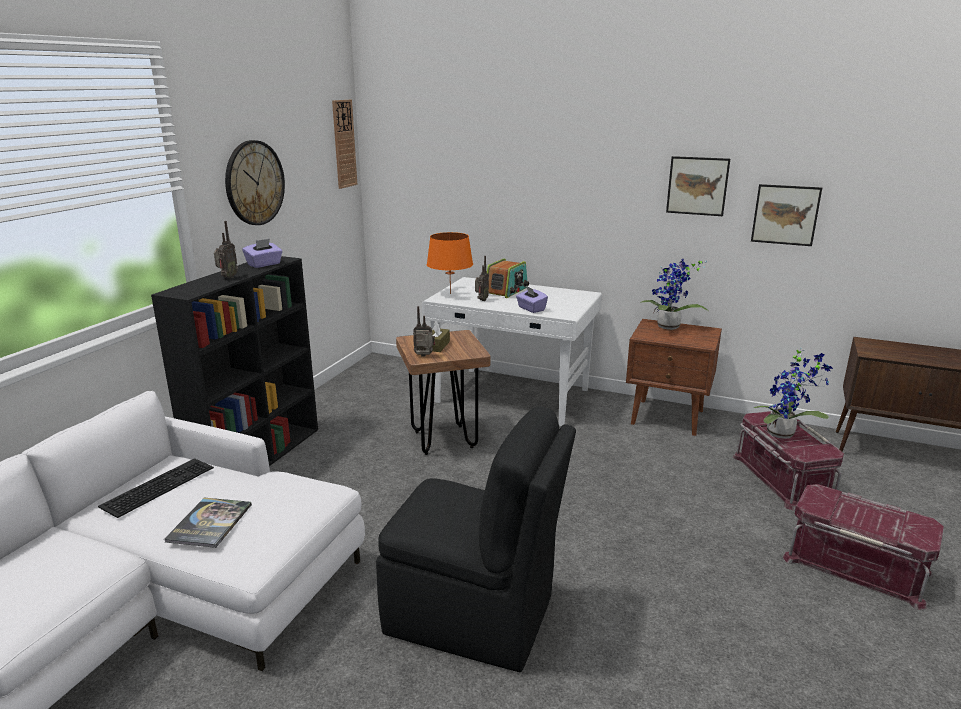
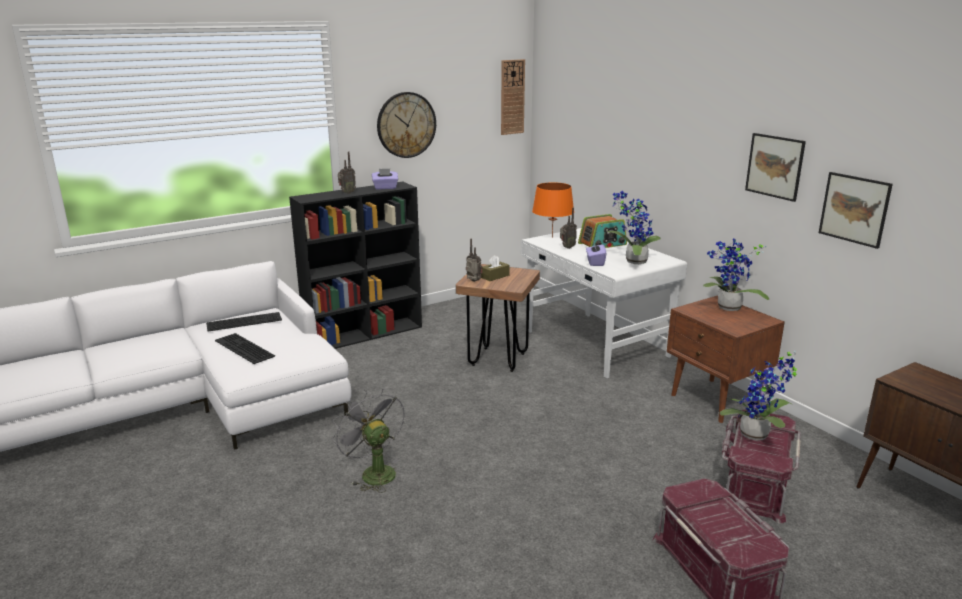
camera: 35 degrees right, 0 degrees up
(210, 523) = (242, 348): book -> keyboard
(474, 616) = (373, 472): black chair -> grey fan
(560, 301) = (633, 261): none -> potted plant

